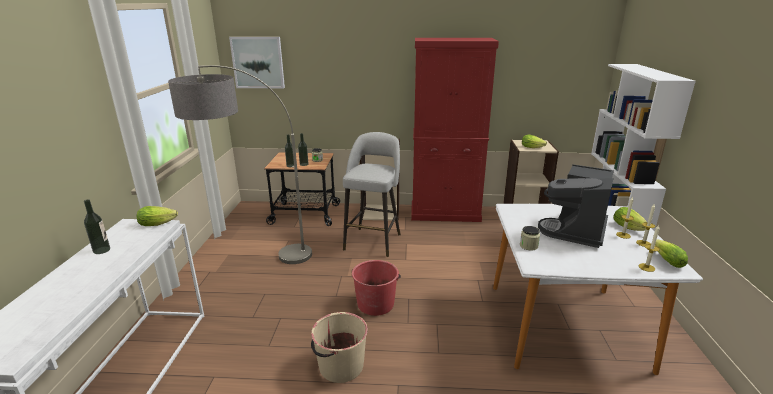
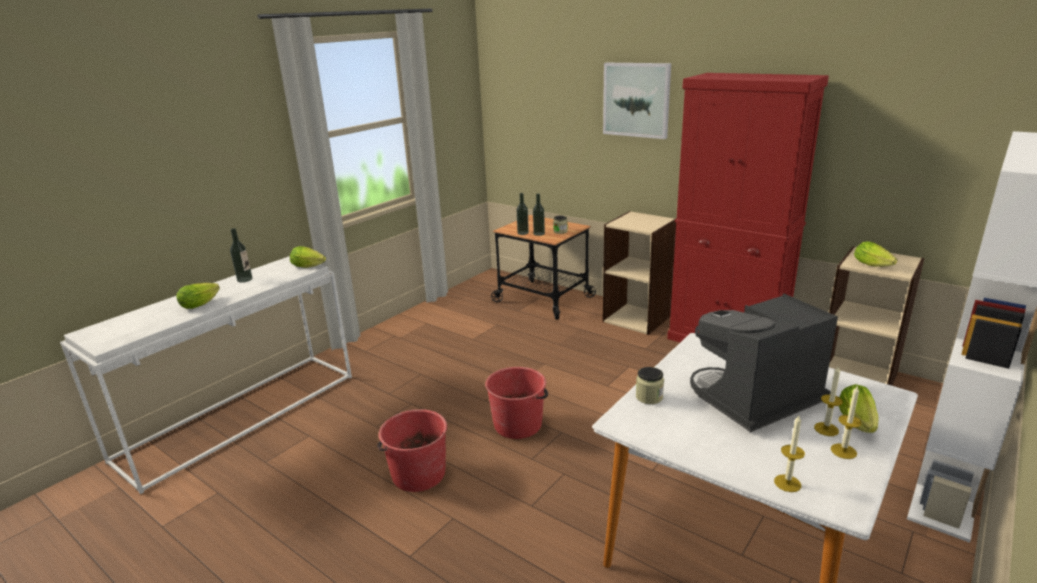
camera: 35 degrees right, 0 degrees up
(254, 263) = (441, 339): floor lamp -> none
(258, 62) = (517, 99): picture -> picture (636, 100)
(340, 366) = (418, 474): beige bucket -> red bucket
(373, 241) = (590, 351): grey stool -> none
(666, 260) = (842, 486): lettuce -> lettuce (202, 303)

